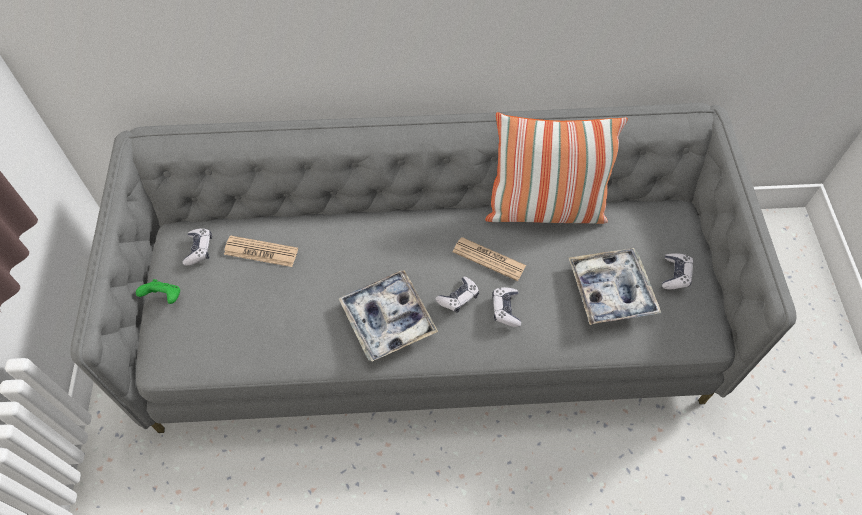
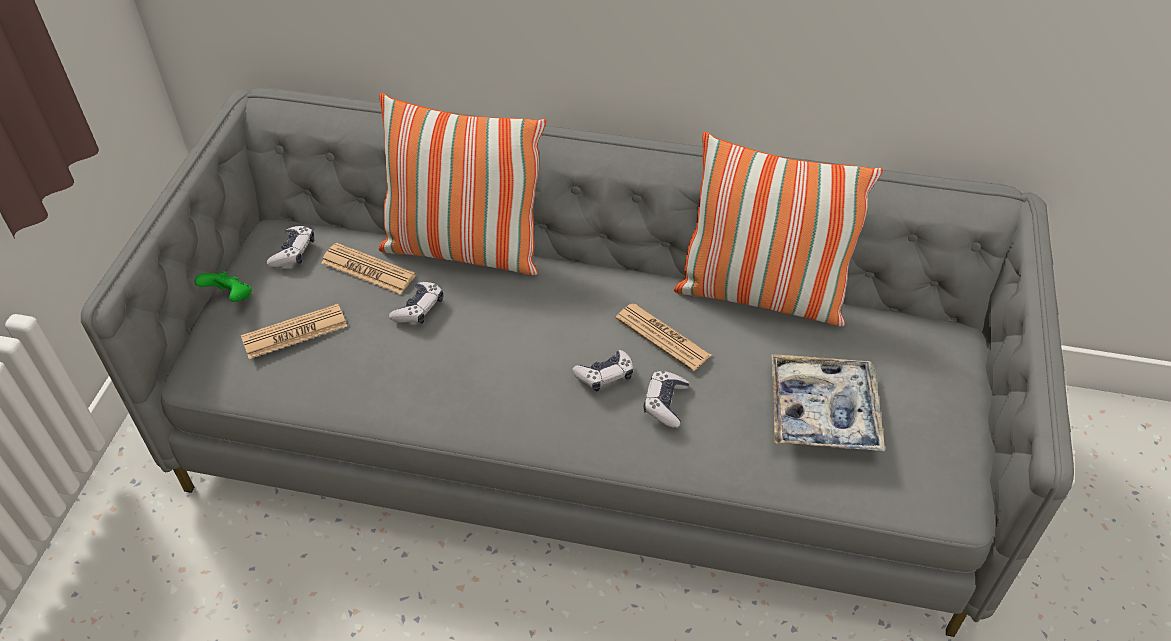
camera: 15 degrees right, 10 degrees down
(224, 315) = (294, 332): none -> newspaper
(325, 220) = (463, 250): none -> pillow
(388, 319) = (501, 381): tray -> none
(675, 275) = (924, 411): game controller -> game controller (419, 309)

